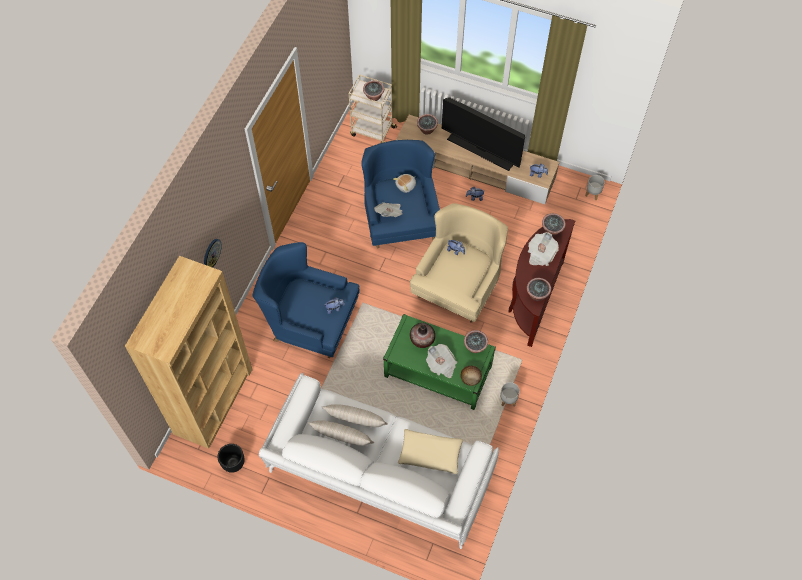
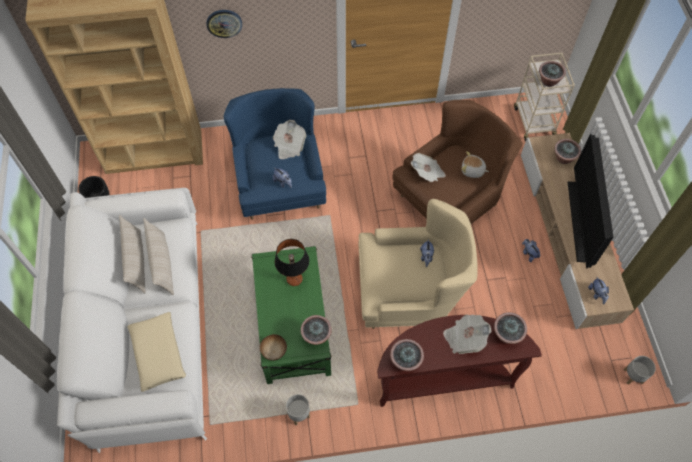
camera: 60 degrees right, 0 degrees up
(400, 218) = (450, 198): blue armchair -> brown armchair
(422, 340) = (294, 279): vase -> table lamp
(441, 365) = (275, 313): newspaper -> newspaper (289, 146)

